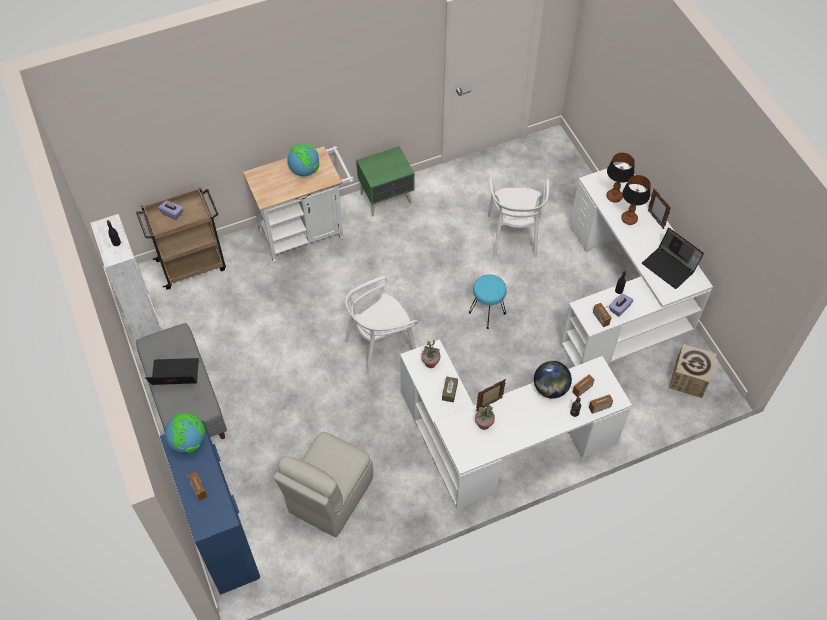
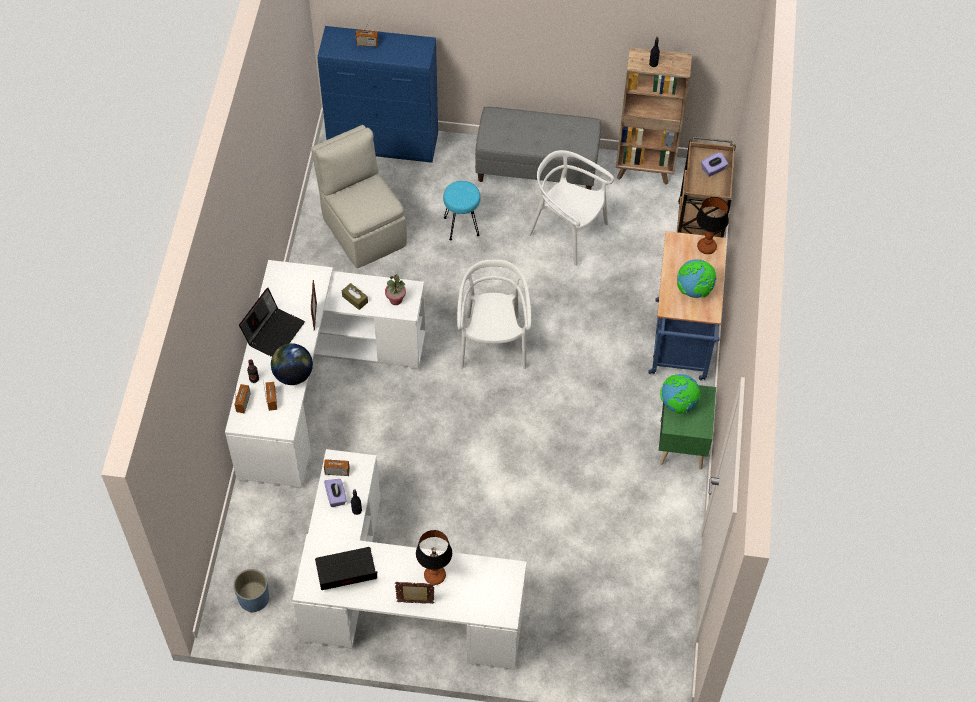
camera: 120 degrees right, 0 degrees up
(146, 325) = (645, 170): white bookcase -> brown bookcase
(174, 376) = (540, 131): laptop -> laptop (274, 332)
(188, 441) = (415, 52): globe -> globe (678, 404)
(306, 232) = (680, 346): white cart -> blue cart
(484, 424) = (299, 302): potted plant -> none
(487, 312) = (466, 457): turquoise stool -> turquoise stool (462, 226)
(514, 235) = (549, 543): white chair -> white chair (567, 232)
(613, 196) = (475, 580): table lamp -> table lamp (707, 247)
(688, 379) = (254, 598): cardboard box -> blue planter

